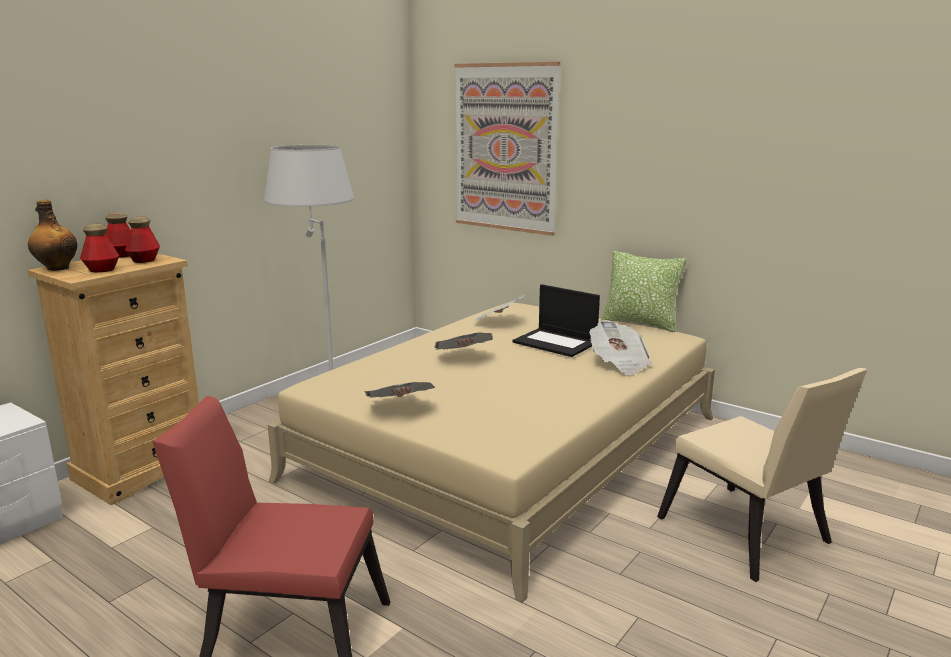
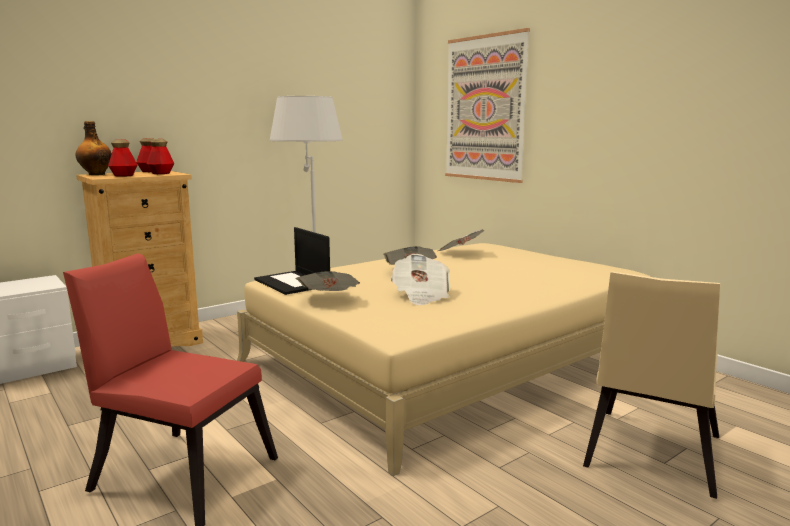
camera: 15 degrees right, 5 degrees down
(556, 343) = (500, 268): laptop -> laptop (293, 283)
(619, 364) = (550, 285): newspaper -> newspaper (421, 296)
(640, 323) = (591, 261): pillow -> none
(748, 536) = (649, 455): beige chair -> beige chair turned 45 degrees clockwise

